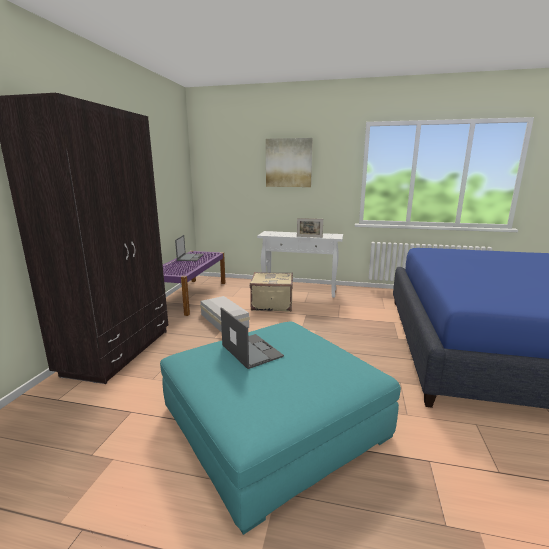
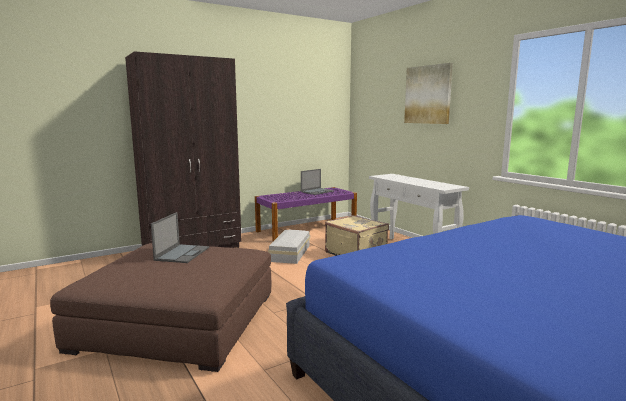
camera: 45 degrees right, 5 degrees down
(273, 421) = (178, 321): turquoise ottoman -> brown ottoman
(309, 237) = (414, 184): picture frame -> none

